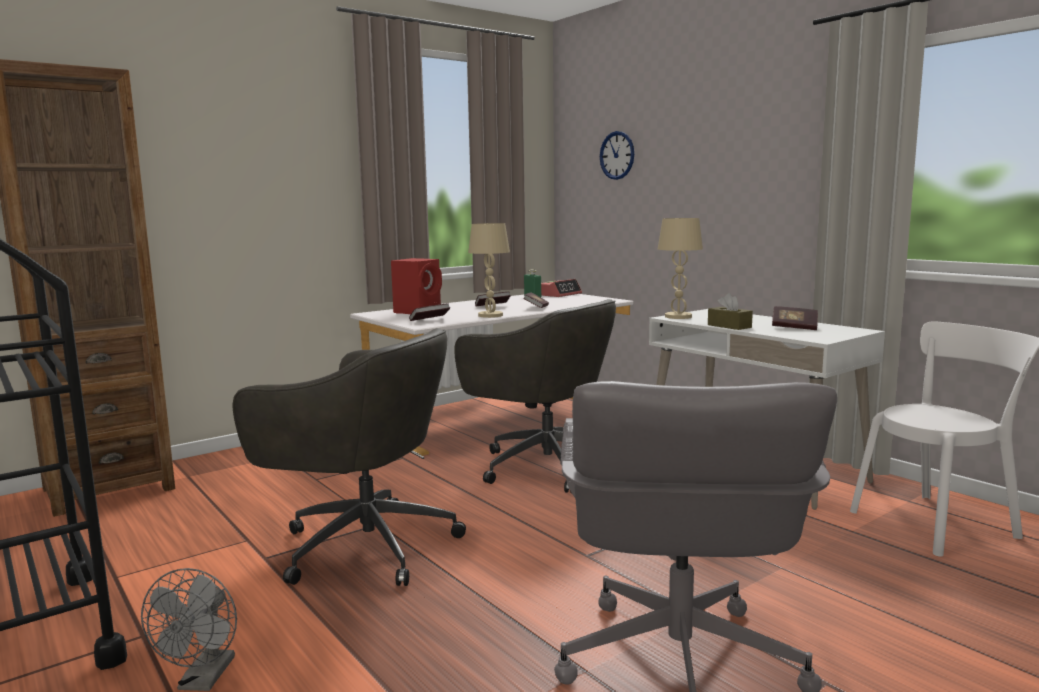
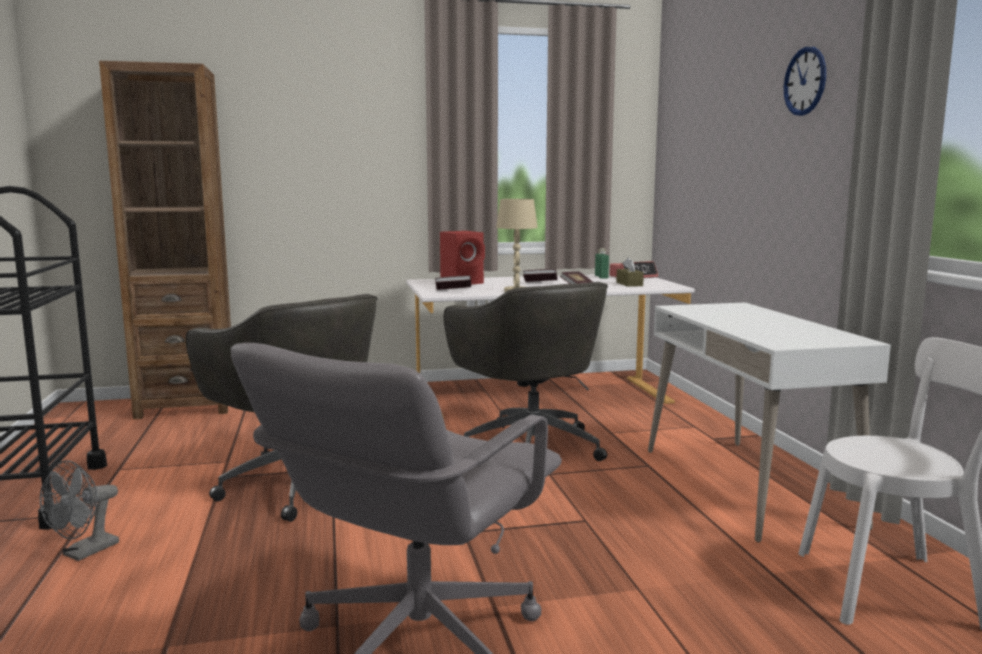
camera: 25 degrees right, 0 degrees up
(617, 155) = (700, 129): wall clock -> wall clock (805, 81)
(678, 316) = (686, 307): beige table lamp -> none
(729, 326) = (714, 321): brown tissue box -> brown tissue box (629, 284)
(794, 327) = (785, 330): book -> none

